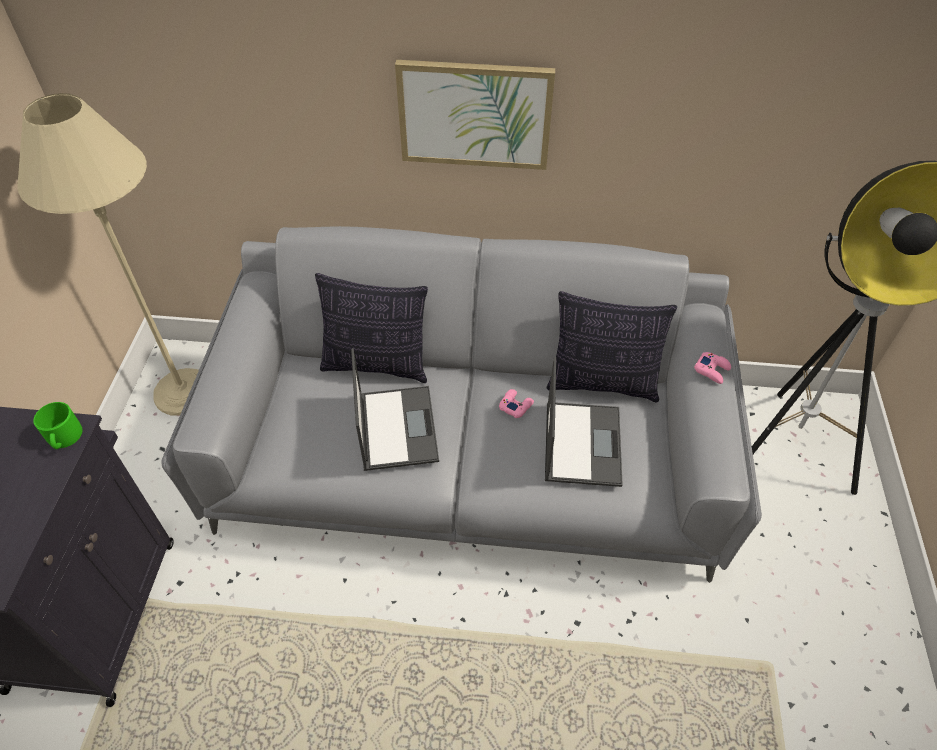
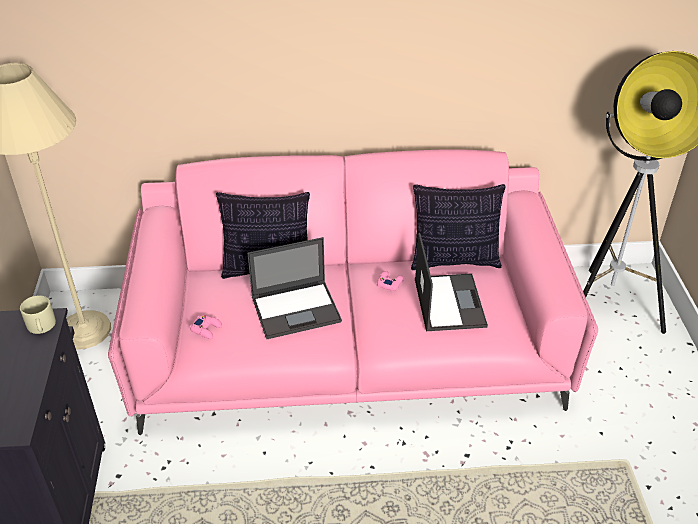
camera: 10 degrees left, 10 degrees down
(64, 438) = (41, 326): green mug -> beige mug
(397, 427) = (297, 309): laptop -> laptop turned 90 degrees clockwise
(470, 460) = (350, 349): grey sofa -> pink sofa
(475, 114) = (332, 56): picture -> none
(712, 370) = (539, 233): pink game controller -> pink game controller (206, 329)

